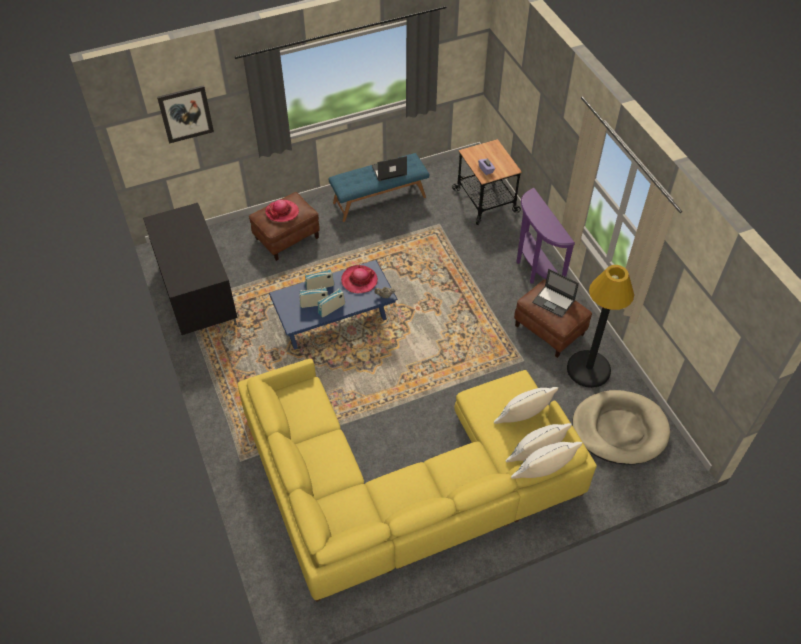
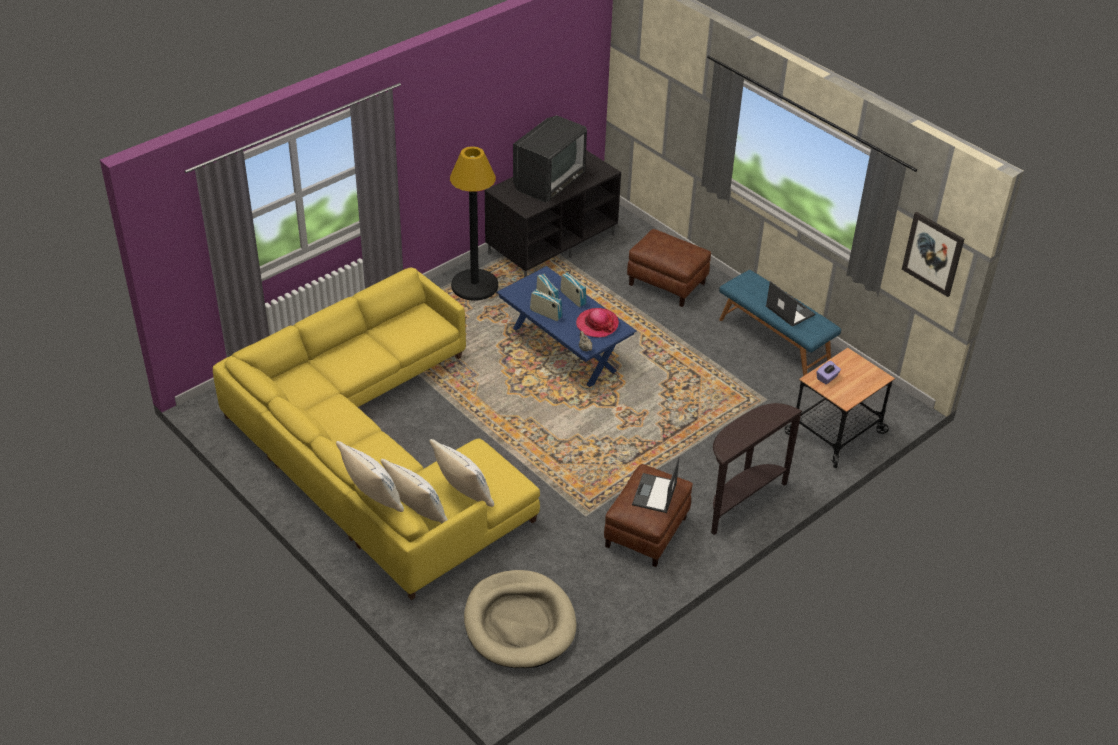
camera: 70 degrees right, 10 degrees down
(181, 250) = (549, 179): none -> television
(185, 114) = (665, 85): picture -> picture (933, 253)
(282, 212) = (669, 248): hat -> none
(534, 270) = (740, 501): purple console table -> brown console table
(588, 369) = (600, 579): black floor lamp -> black floor lamp (474, 286)

